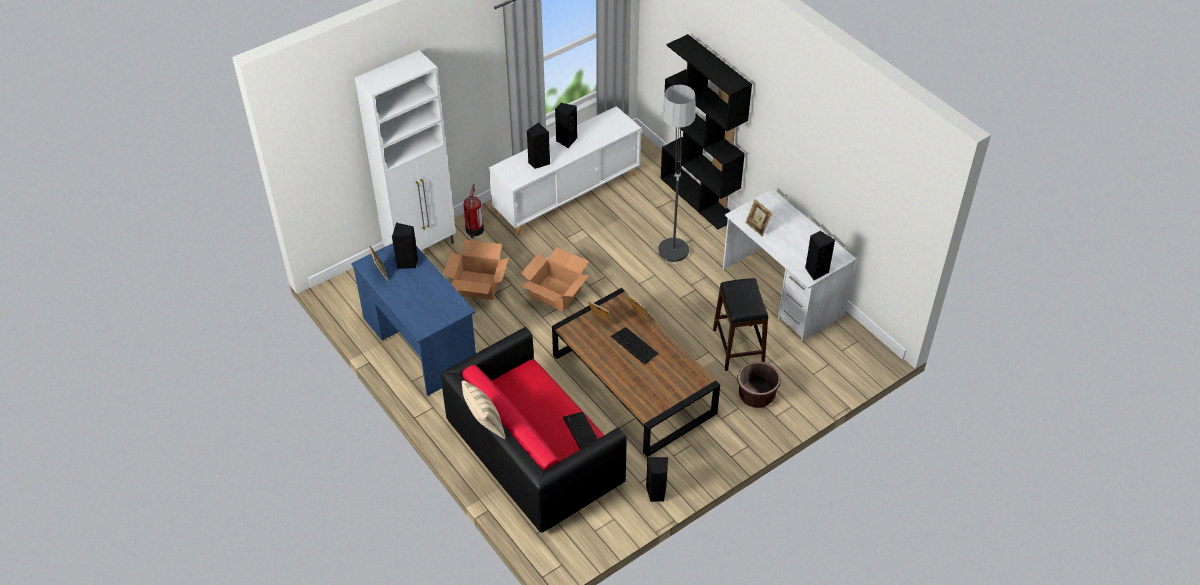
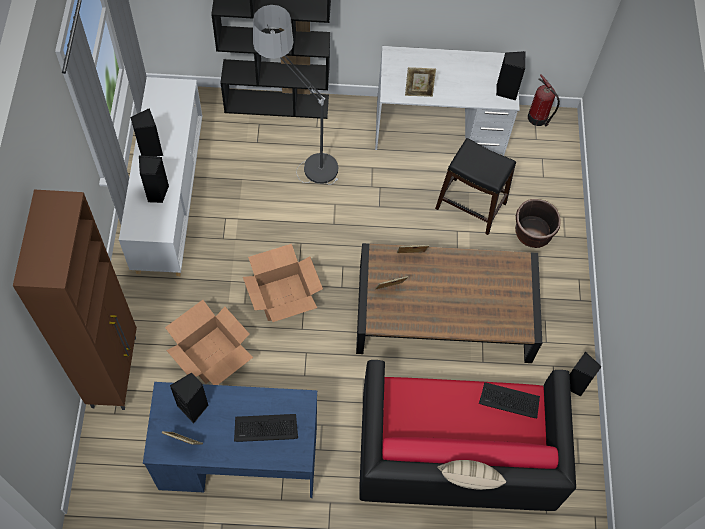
camera: 55 degrees left, 15 degrees up
(422, 248) = (115, 371): white cabinet -> brown cabinet
(474, 230) = (137, 307): fire extinguisher -> fire extinguisher (538, 118)
(634, 346) = (440, 284): keyboard -> keyboard (265, 428)

